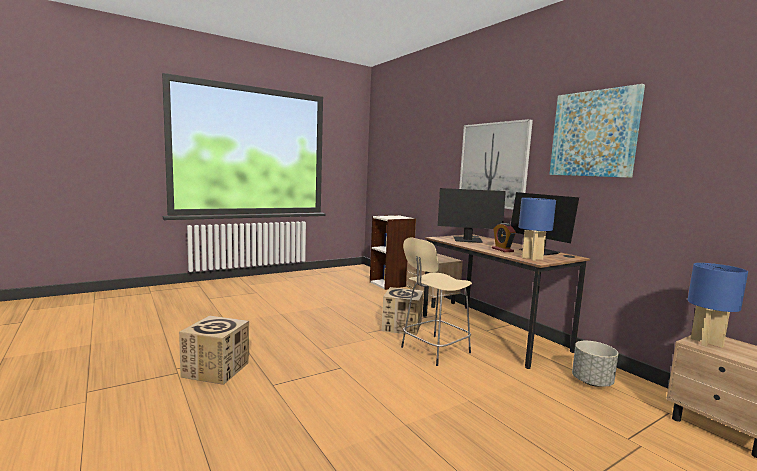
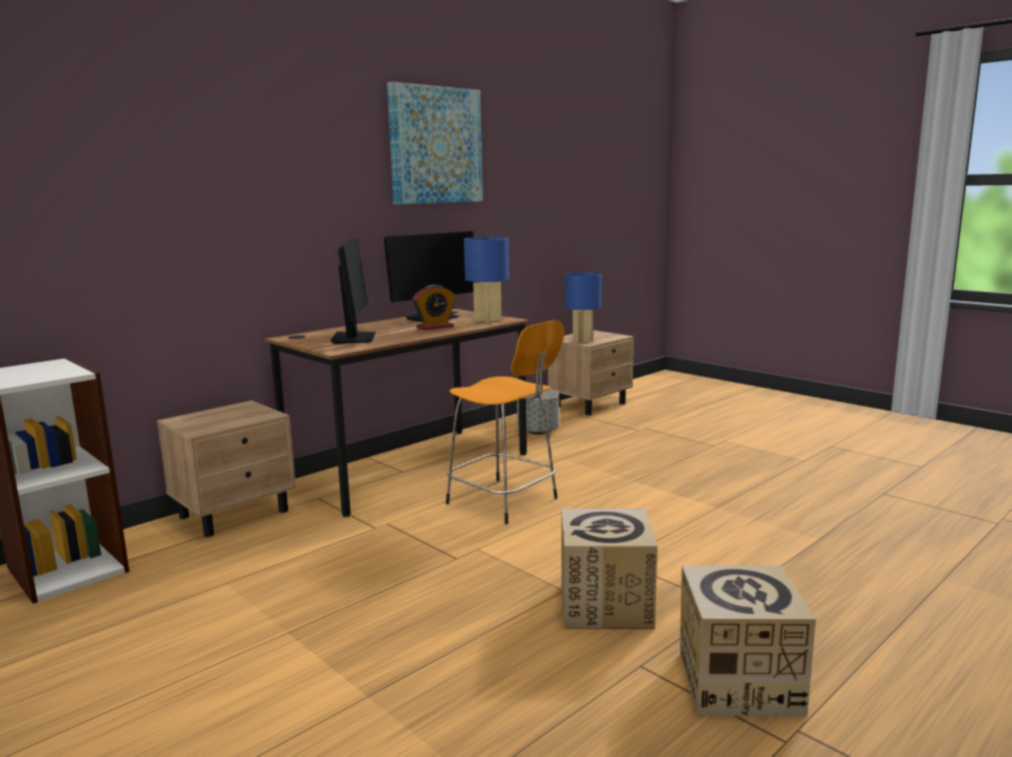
camera: 100 degrees left, 5 degrees up
(402, 326) = (410, 530): cardboard box -> cardboard box (605, 605)
(433, 350) = (505, 502): beige stool -> orange stool
(493, 165) = (285, 193): picture -> none

